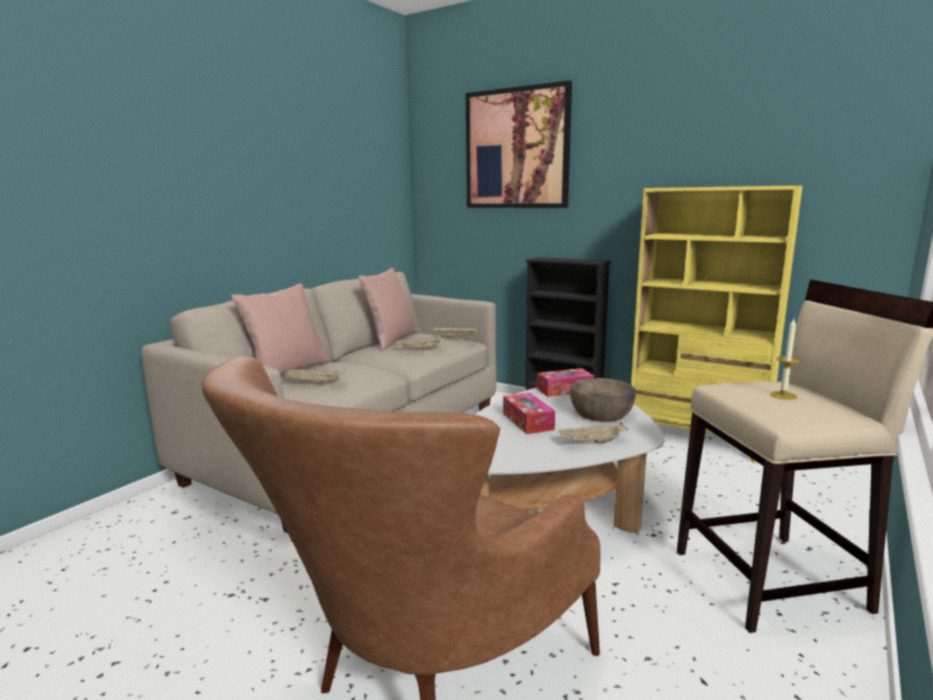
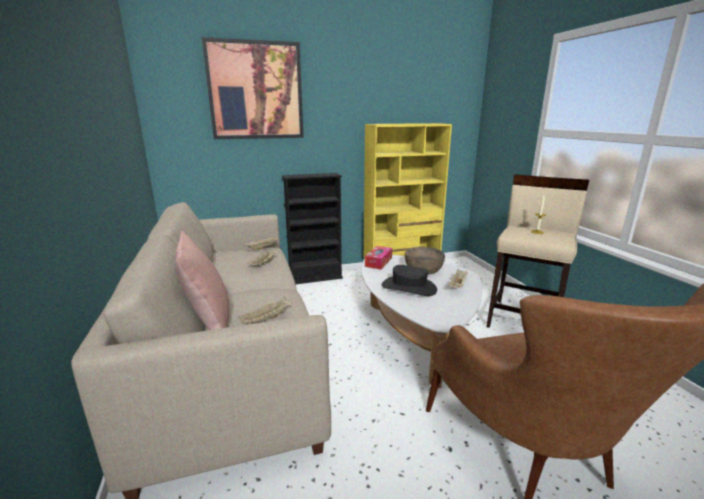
camera: 50 degrees left, 5 degrees up
(391, 341) = (218, 264): pink pillow -> none
(528, 421) = (409, 287): tissue box -> black hat

